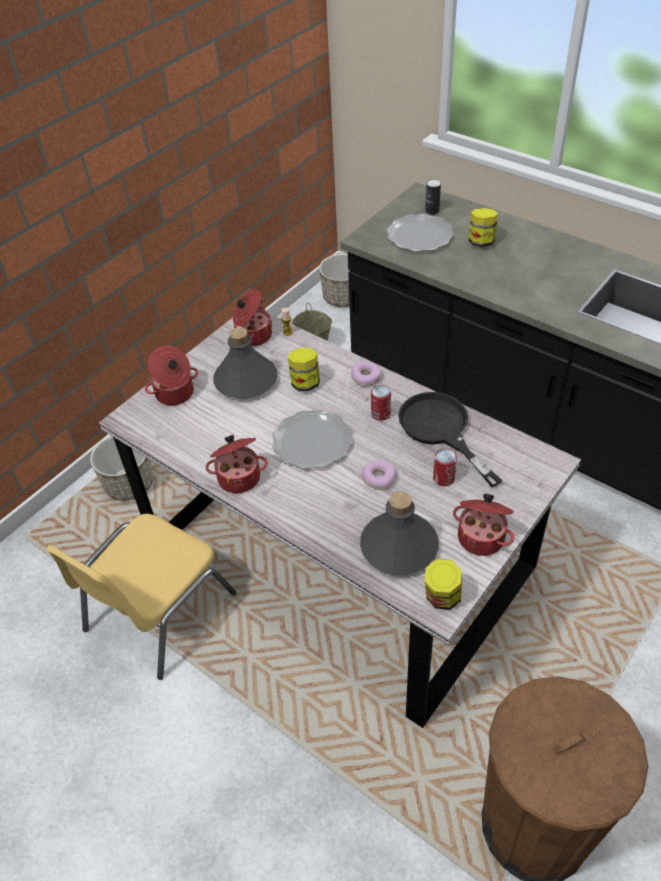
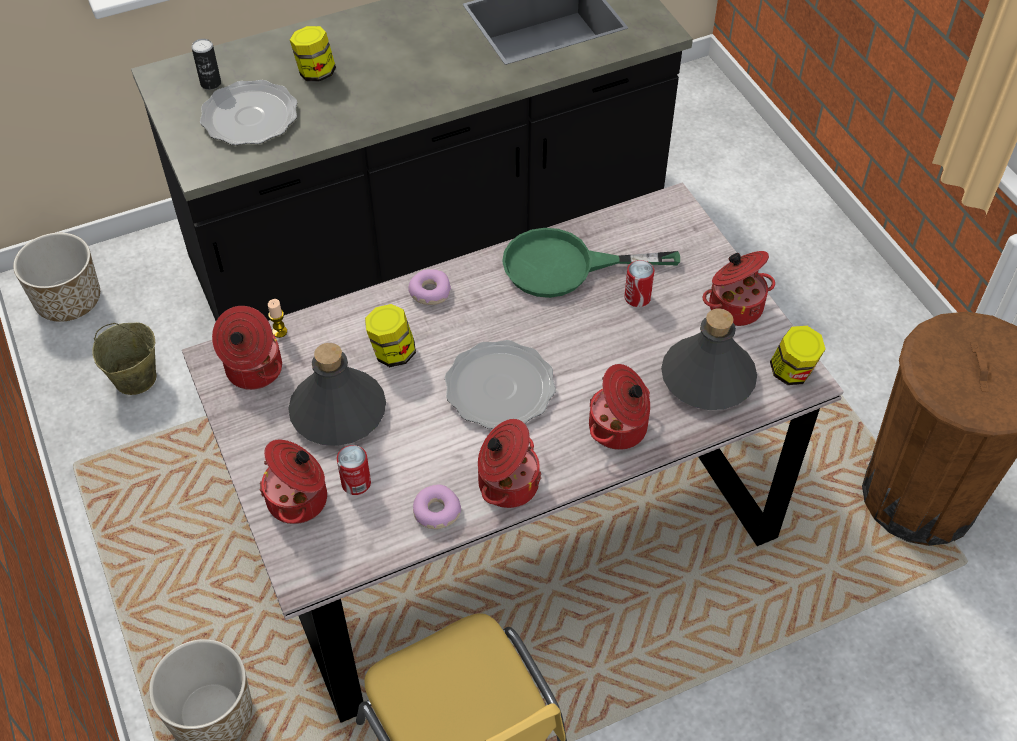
camera: 65 degrees left, 5 degrees up
(319, 515) = (619, 428): none -> cooking pot
(378, 478) = (599, 352): donut -> donut (436, 512)
(381, 414) = (501, 305): can -> can (356, 483)
(440, 430) = (565, 266): black frying pan -> green frying pan

